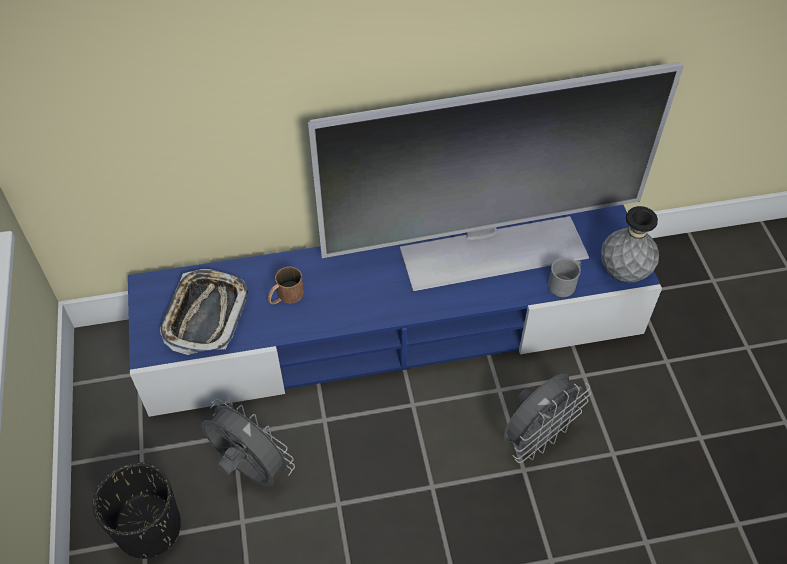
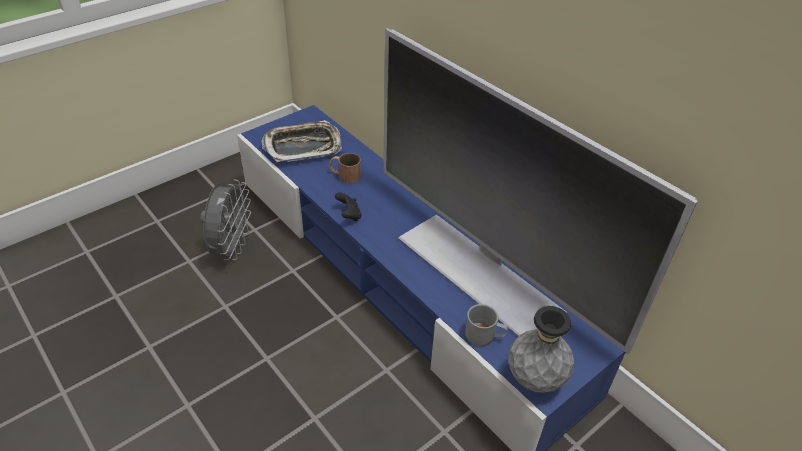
camera: 60 degrees right, 10 degrees down
(149, 528) = (165, 220): black planter -> none
(352, 318) = (349, 215): none -> black game controller
(536, 438) = (353, 416): grey fan -> none

